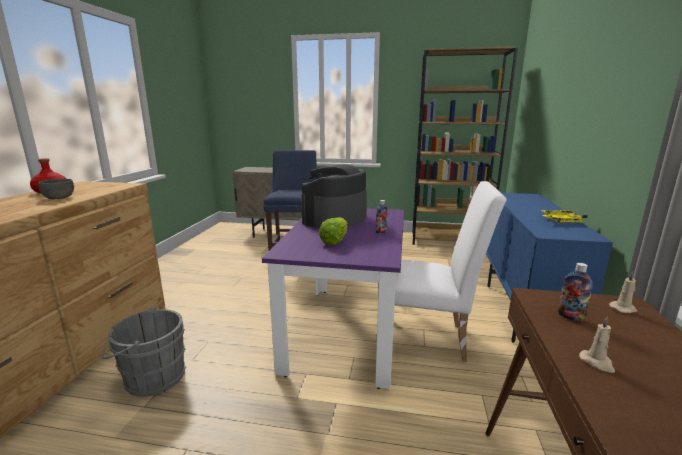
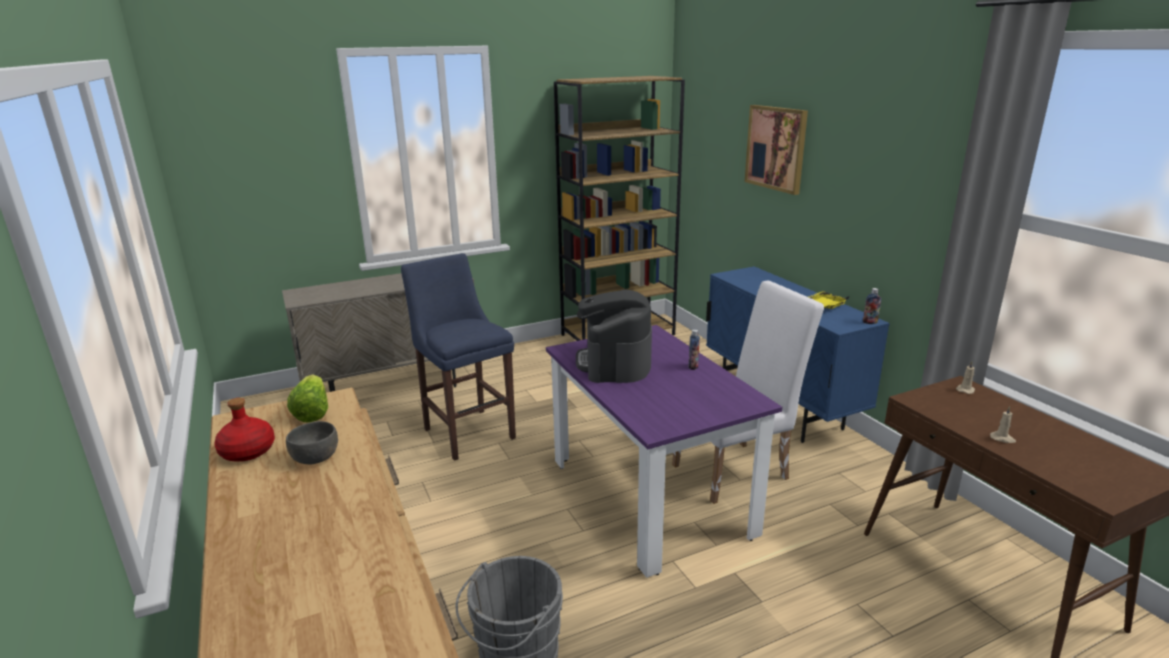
camera: 35 degrees left, 5 degrees up
(334, 241) = (673, 395): lettuce -> lettuce (312, 412)
(565, 88) = (776, 148): none -> picture
(570, 317) = (951, 409): bottle -> bottle (870, 322)

